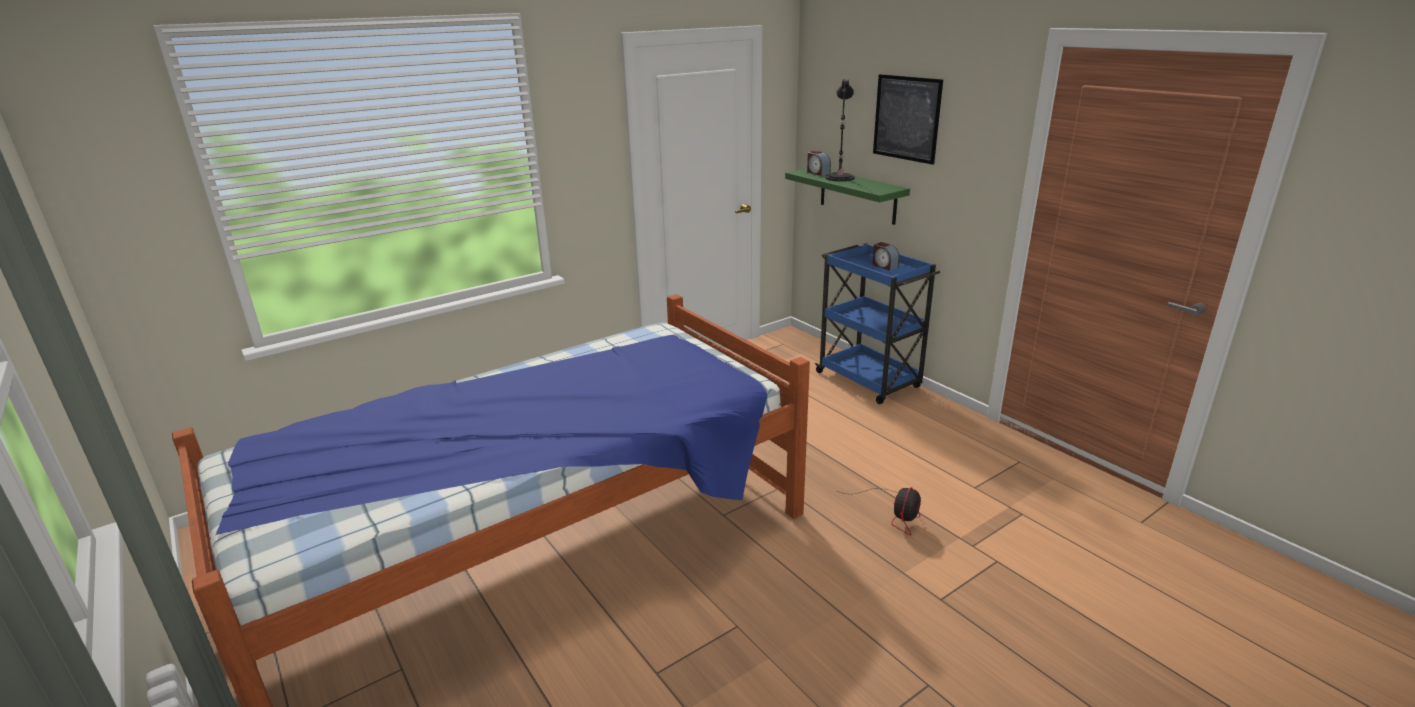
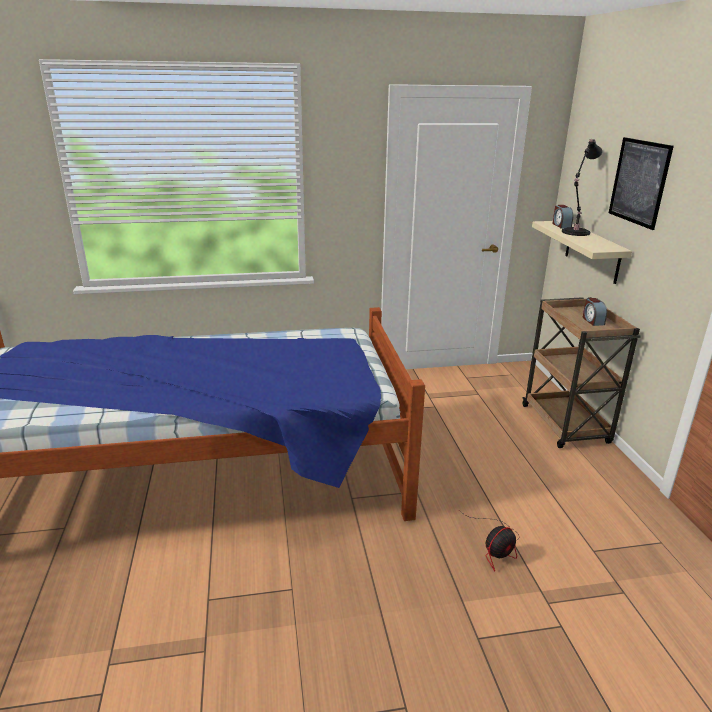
camera: 25 degrees right, 0 degrees up
(857, 195) = (592, 251): green shelf -> beige shelf
(869, 381) = (566, 425): blue cart -> brown cart

